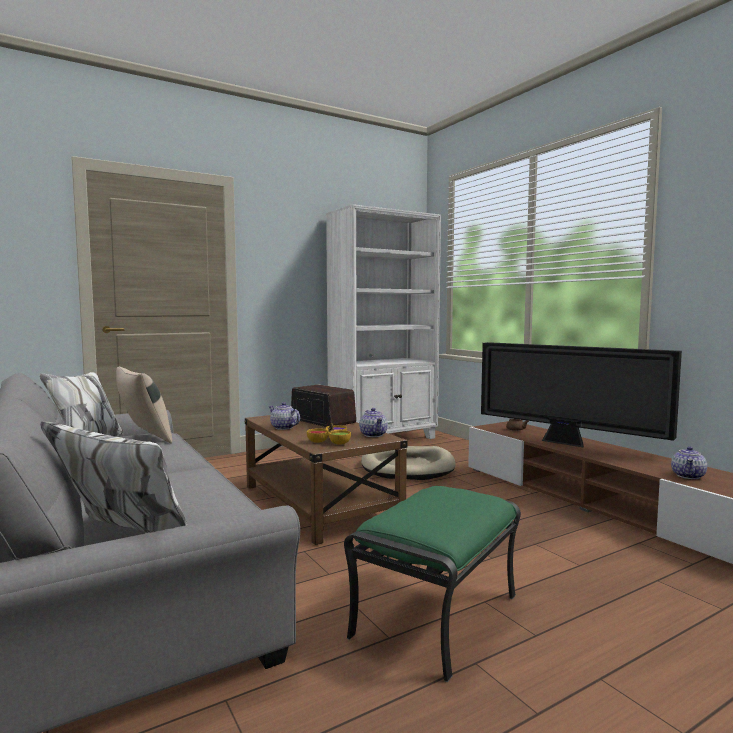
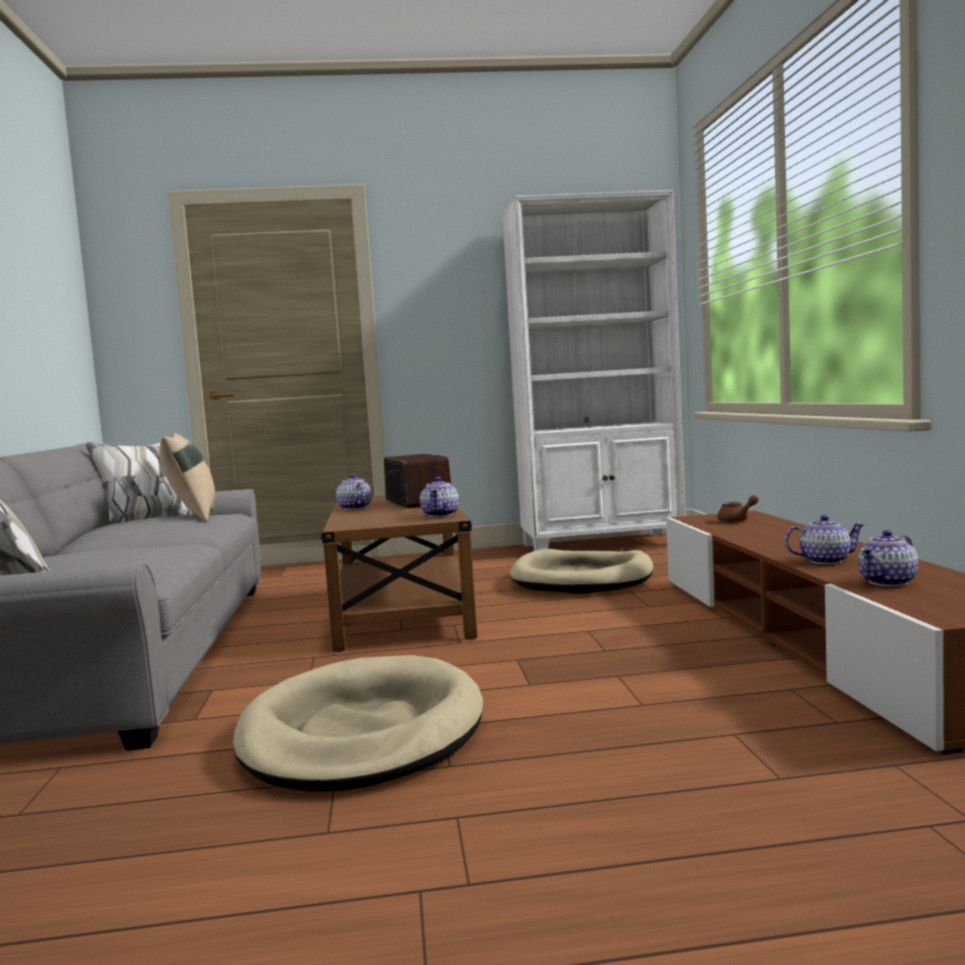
camera: 25 degrees right, 0 degrees up
(331, 441) = (372, 520): bowl -> none
(438, 617) = (362, 733): green ottoman -> beige dog bed
(567, 443) = (777, 538): television -> none
(626, 461) = (824, 561): none -> teapot

